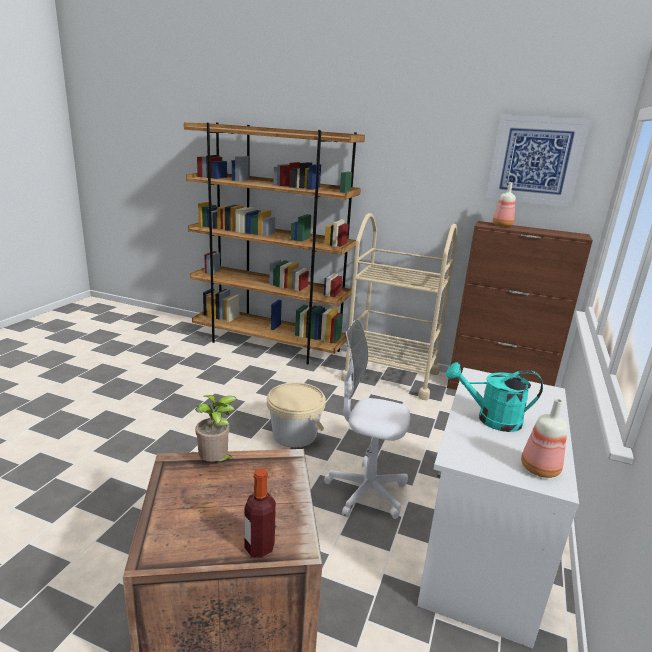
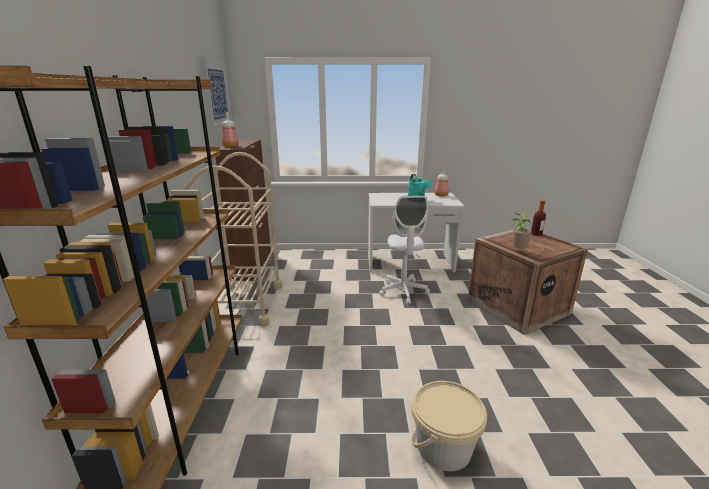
camera: 110 degrees left, 0 degrees up
(294, 434) = (371, 327): beige bucket -> beige bucket (443, 447)

